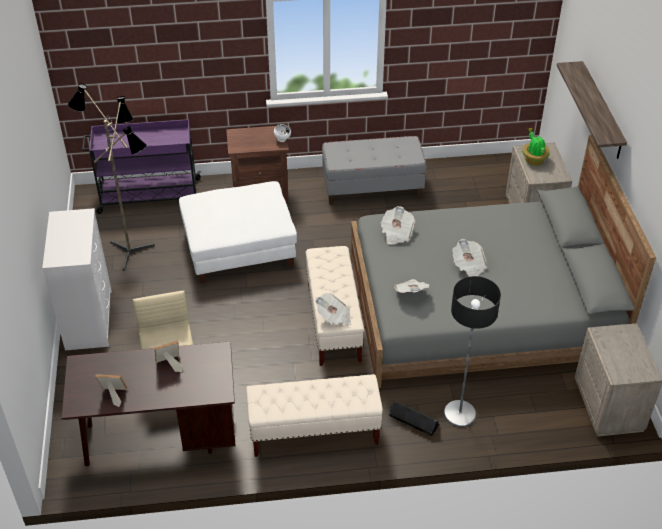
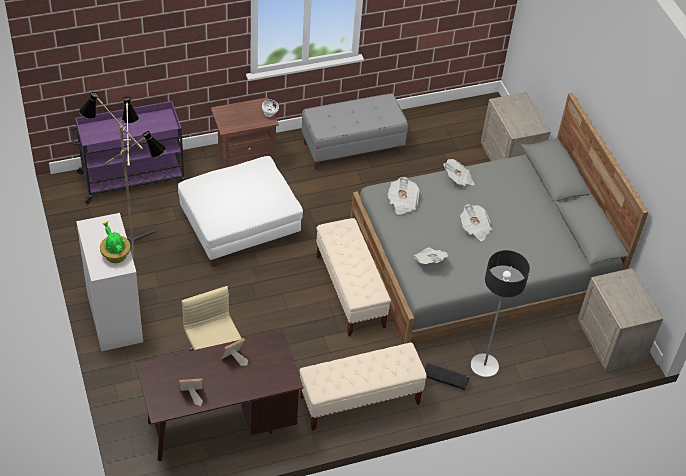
camera: 15 degrees left, 5 degrees up
(334, 317) = (362, 292): newspaper -> newspaper (458, 179)
(533, 160) = (511, 112): potted plant -> potted plant (115, 255)
(601, 111) = (579, 71): shelf -> none

